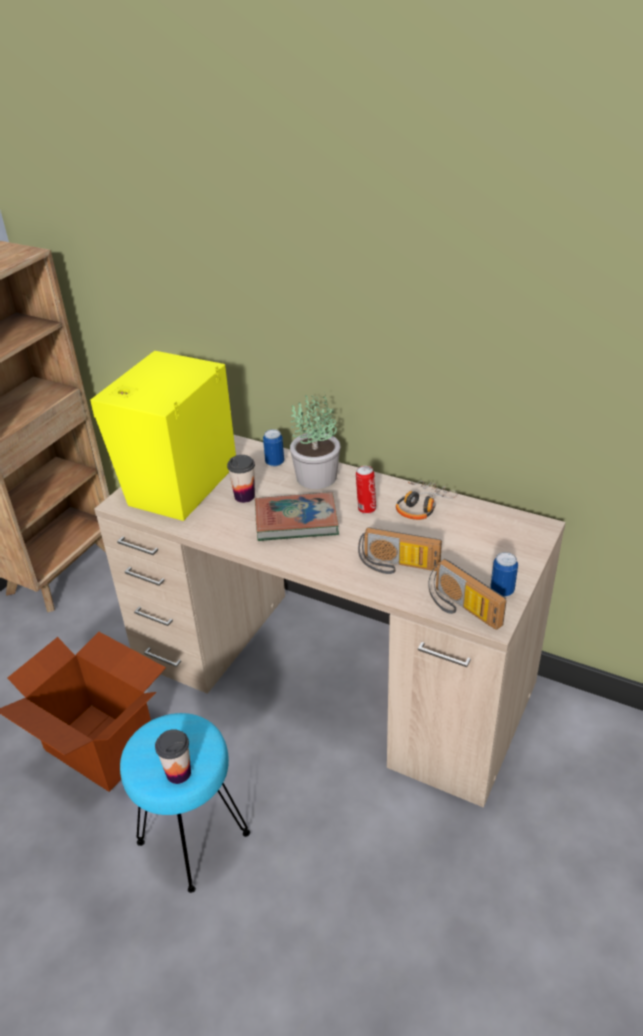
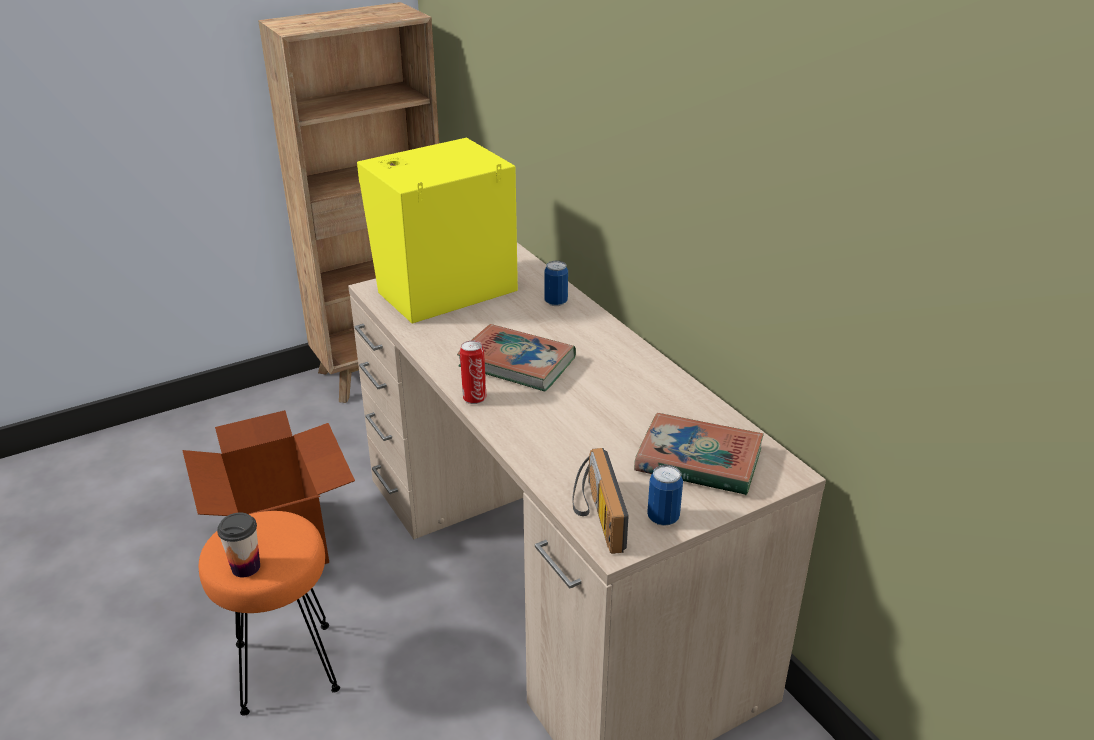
camera: 30 degrees right, 5 degrees down
(192, 839) = (284, 667): turquoise stool -> orange stool
(244, 496) = (492, 322): cup -> none
(316, 476) = (584, 329): potted plant -> none
(366, 509) = (602, 378): can -> can (474, 398)
(397, 566) = (573, 445): radio -> none
(421, 506) = (666, 398): headphones -> none
(484, 542) = (698, 461): none -> book

